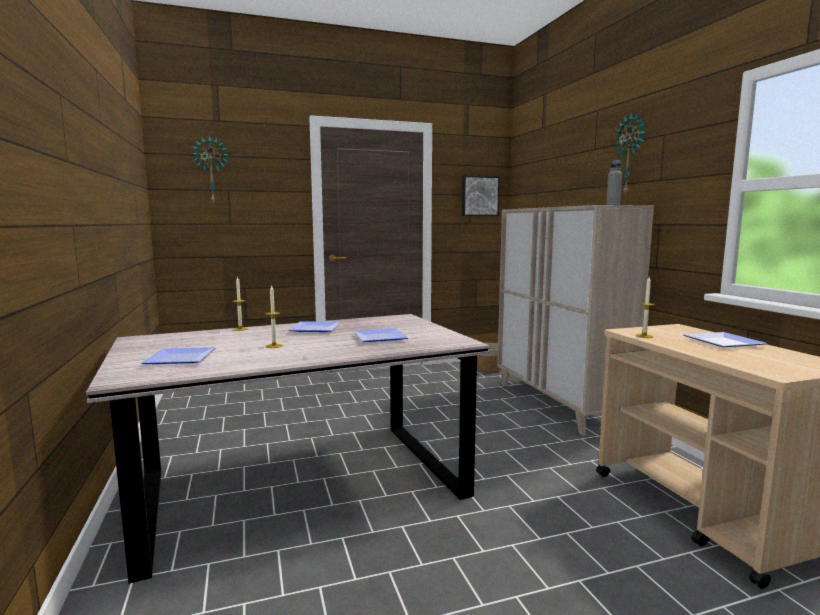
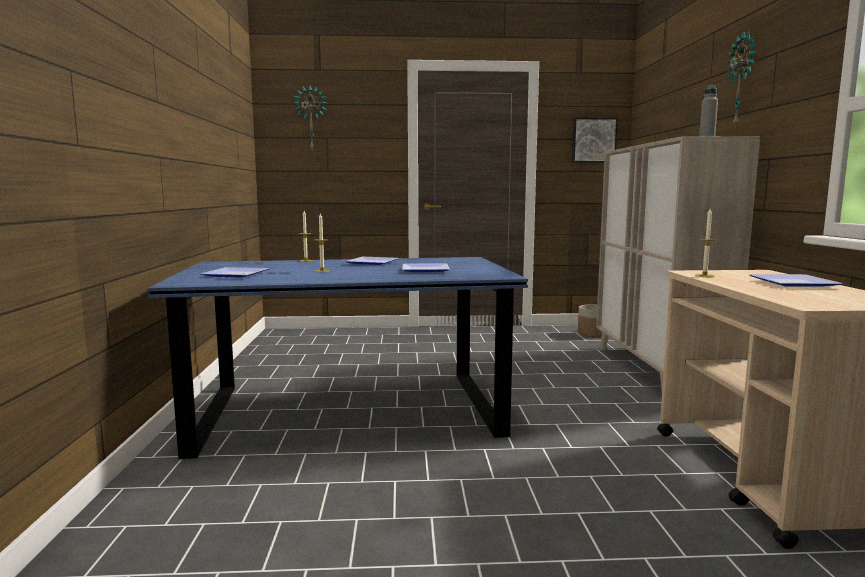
camera: 15 degrees right, 0 degrees up
(302, 486) = (350, 411): grey dining table -> blue dining table

